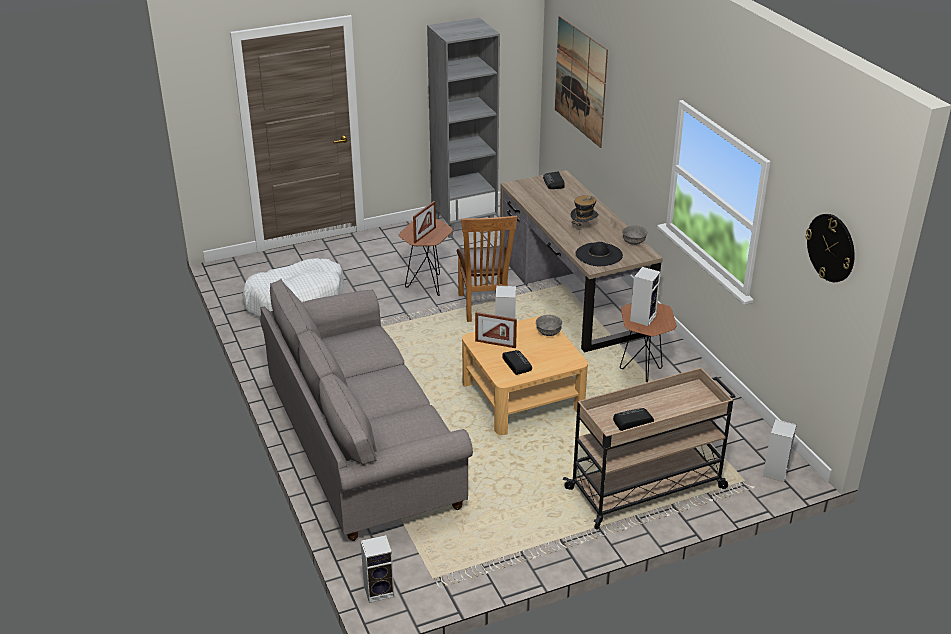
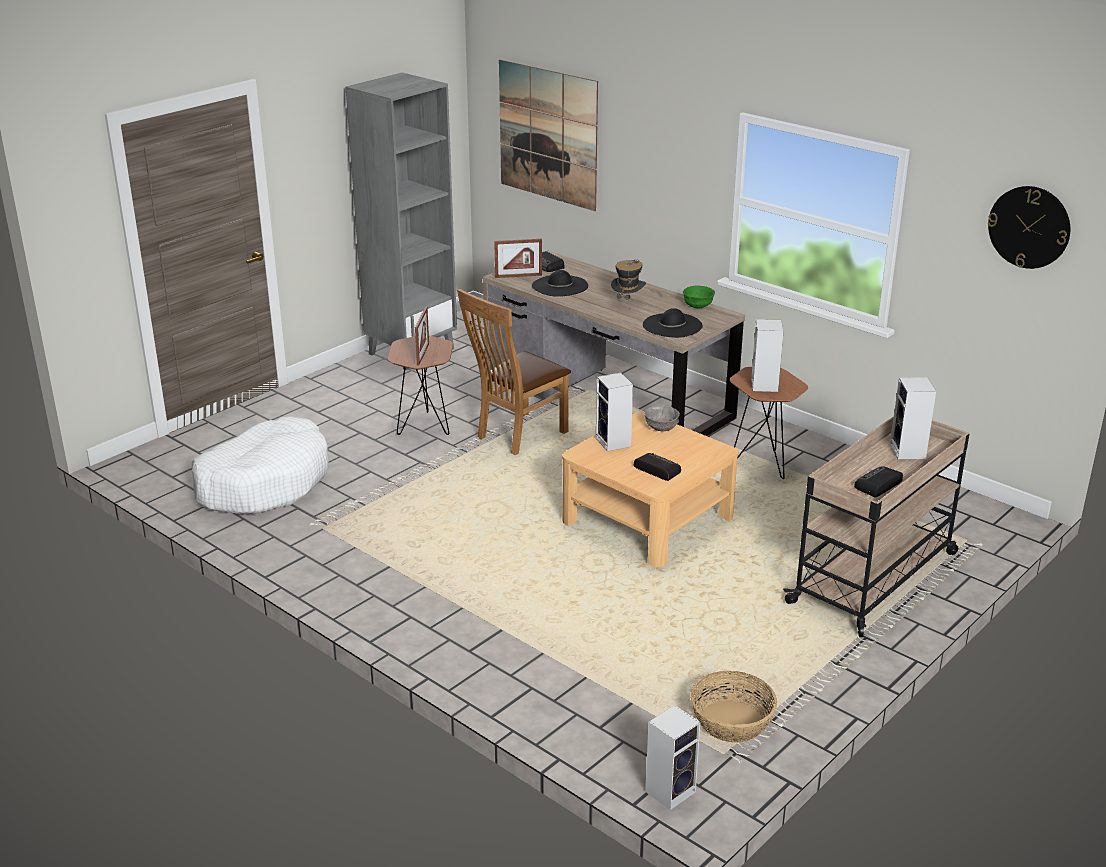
camera: 25 degrees left, 5 degrees down
(364, 446) = (500, 626): grey sofa -> none
(456, 559) = (731, 722): none -> basket
(484, 308) = (517, 436): brown chair -> brown chair turned 75 degrees clockwise
(495, 344) = (611, 454): picture frame -> picture frame (518, 276)
(547, 202) = (559, 286): none -> black hat
(634, 242) = (698, 305): grey bowl -> green bowl
(775, 472) = (989, 523): speaker -> speaker (909, 452)

